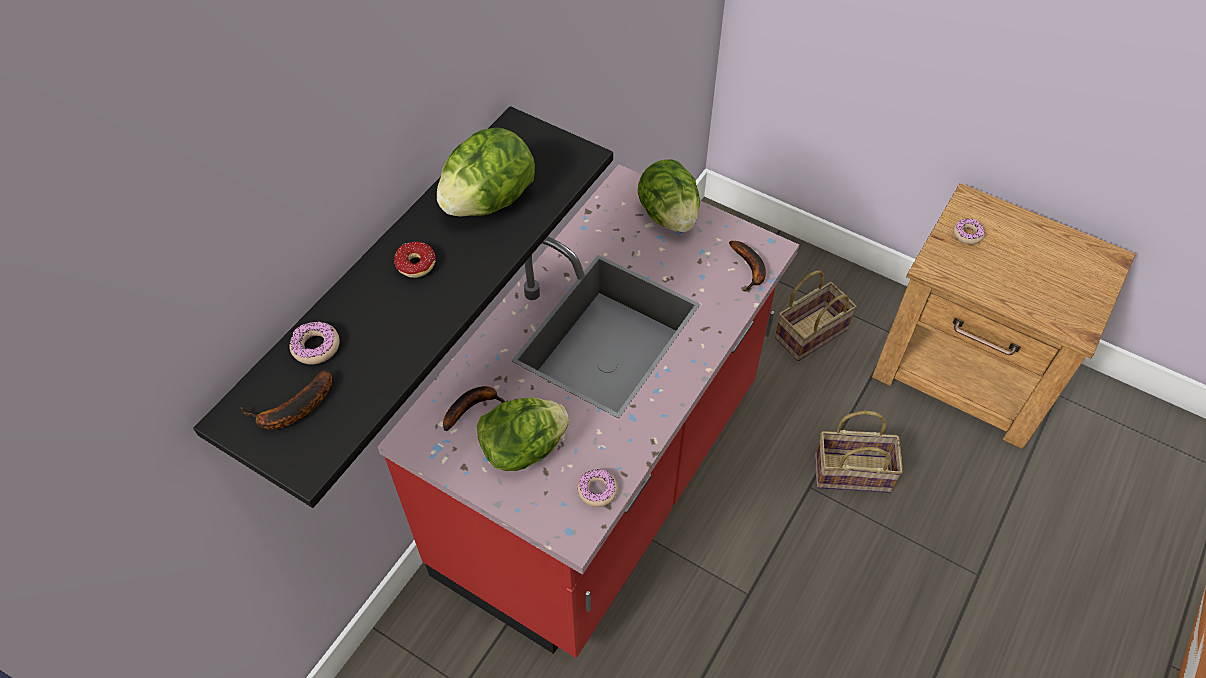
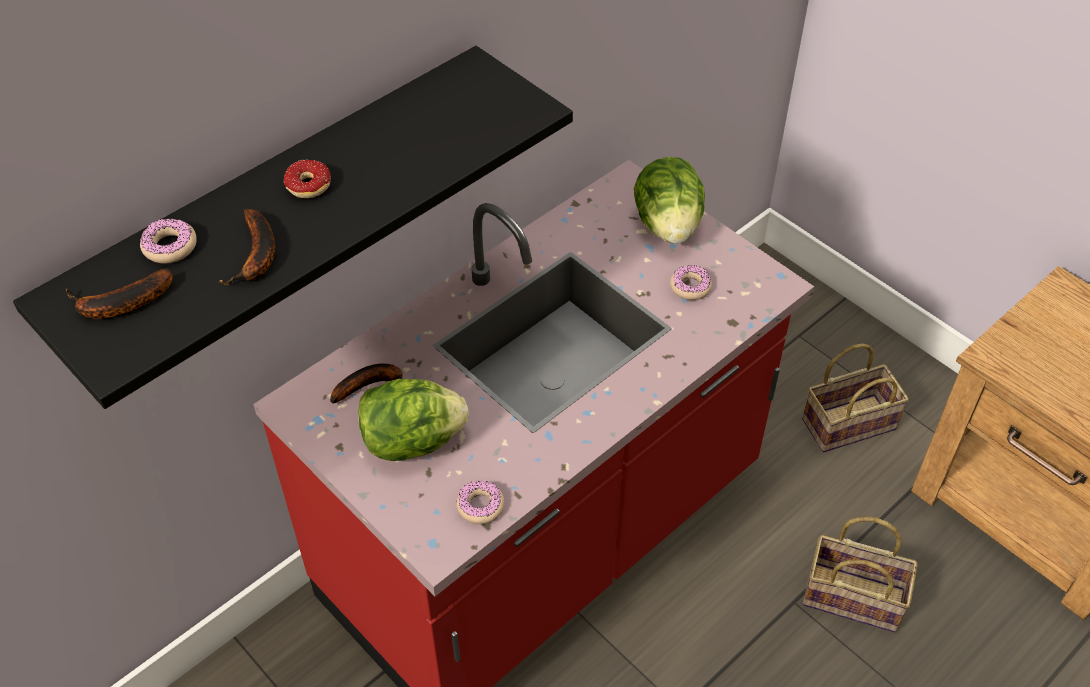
camera: 15 degrees right, 5 degrees down
(489, 201) = (413, 136): lettuce -> none
(750, 269) = (745, 302): banana -> banana (257, 256)
(967, 234) = (1049, 327): donut -> donut (690, 287)

